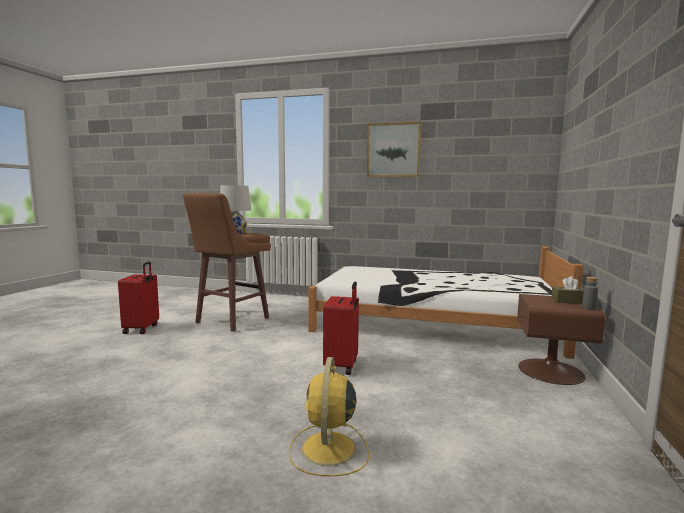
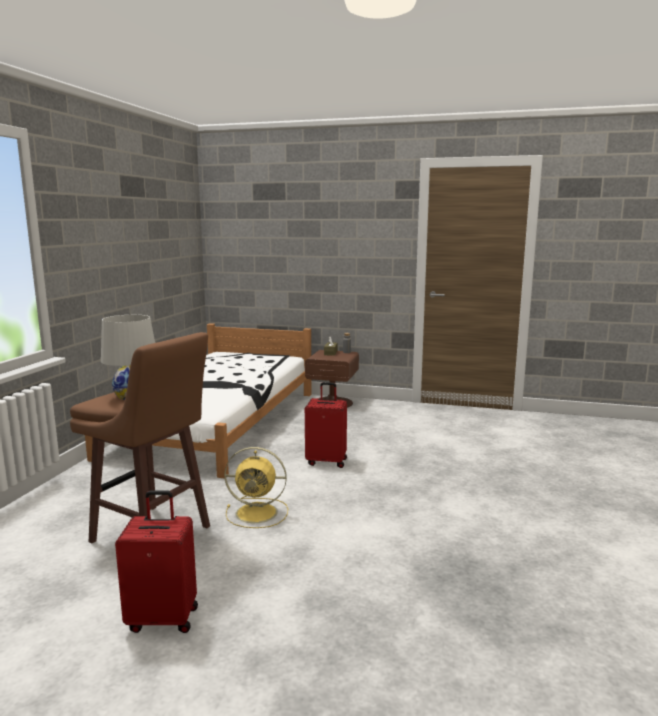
camera: 90 degrees left, 5 degrees up
(328, 450) = (453, 465): yellow fan -> yellow fan (258, 513)
(393, 150) = (106, 234): picture -> none

